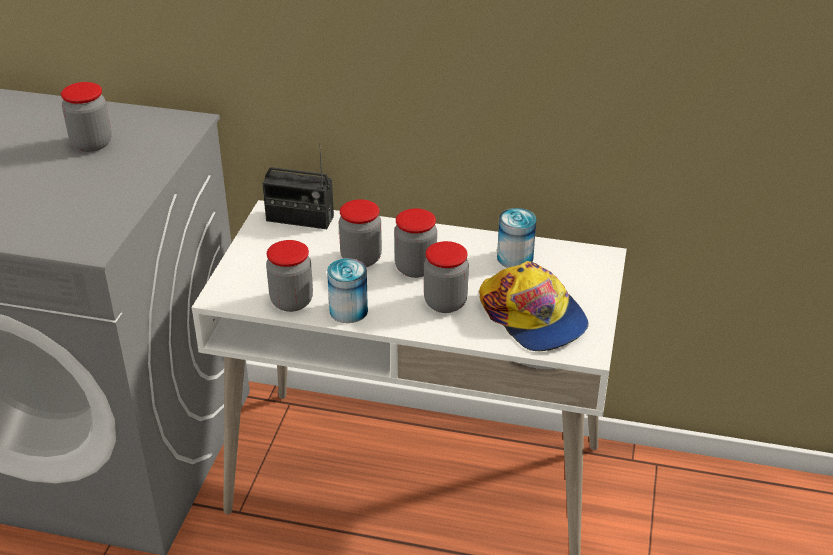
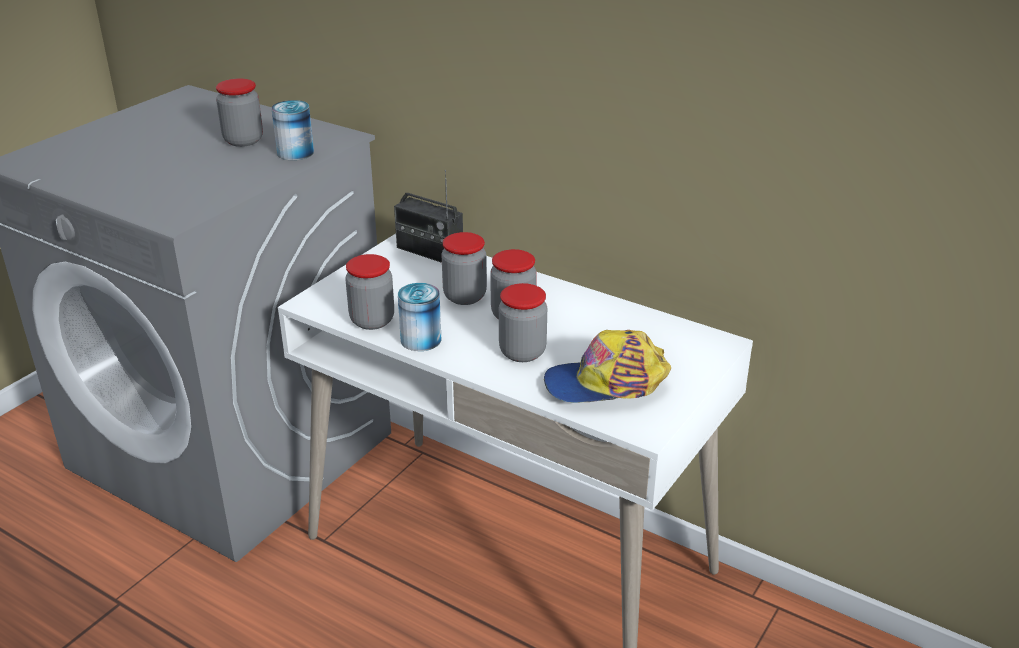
camera: 20 degrees right, 5 degrees down
(515, 258) = (623, 325): can -> can (295, 152)
(533, 316) = (607, 384): cap -> cap turned 90 degrees clockwise

